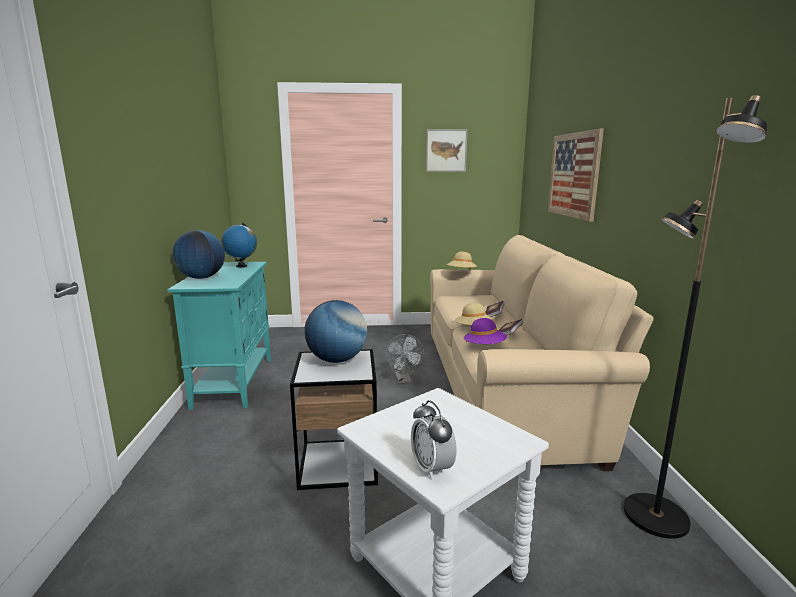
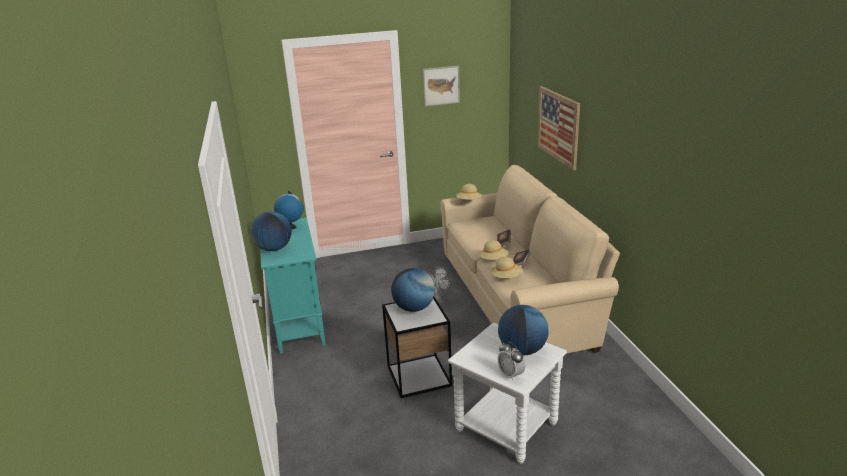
camera: 10 degrees left, 10 degrees up
(468, 432) = (522, 350): none -> globe
(484, 347) = (506, 277): purple hat -> beige hat
(654, 516) = (624, 377): black floor lamp -> none

